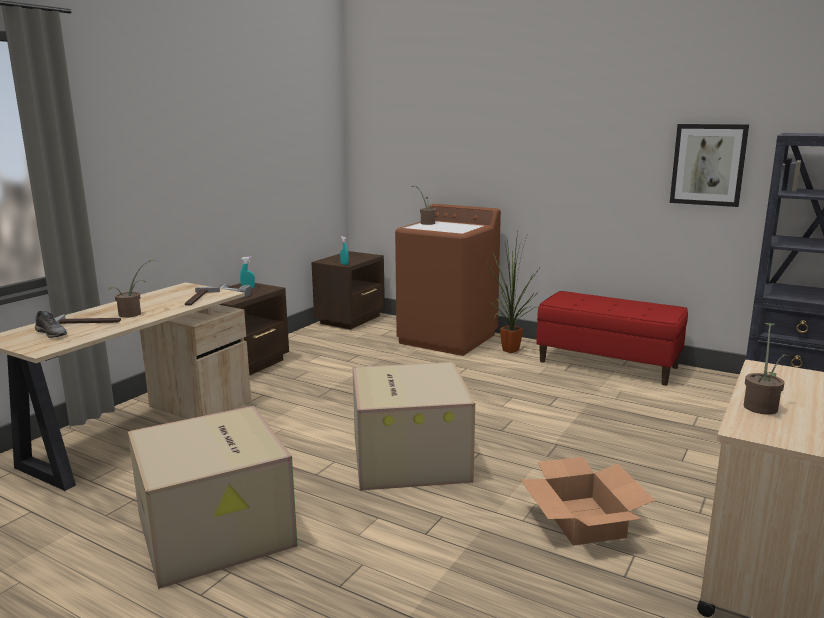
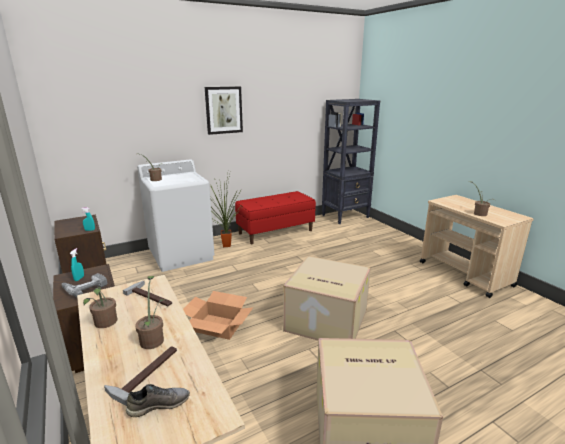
camera: 60 degrees left, 5 degrees up
(147, 298) = (105, 323): none -> potted plant
(448, 339) = (181, 255): brown washing machine -> white washing machine
(583, 520) = (416, 295): cardboard box -> cardboard box (218, 326)
(708, 164) = (298, 117): picture -> picture (223, 110)

